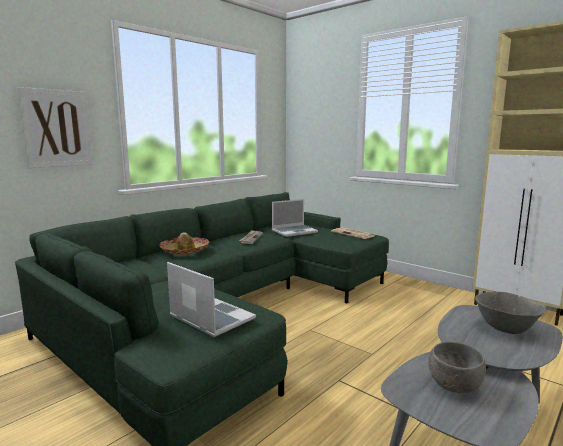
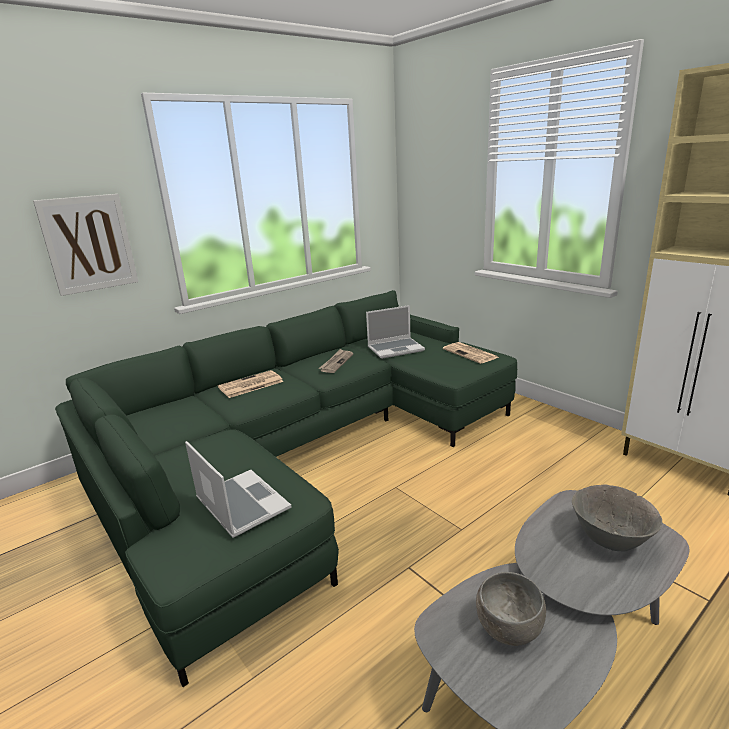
camera: 10 degrees right, 10 degrees up
(185, 251) = (250, 385): hat -> newspaper

